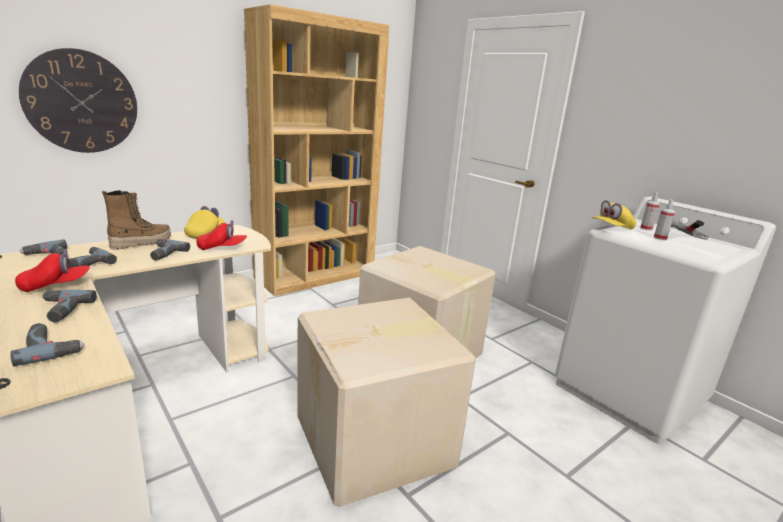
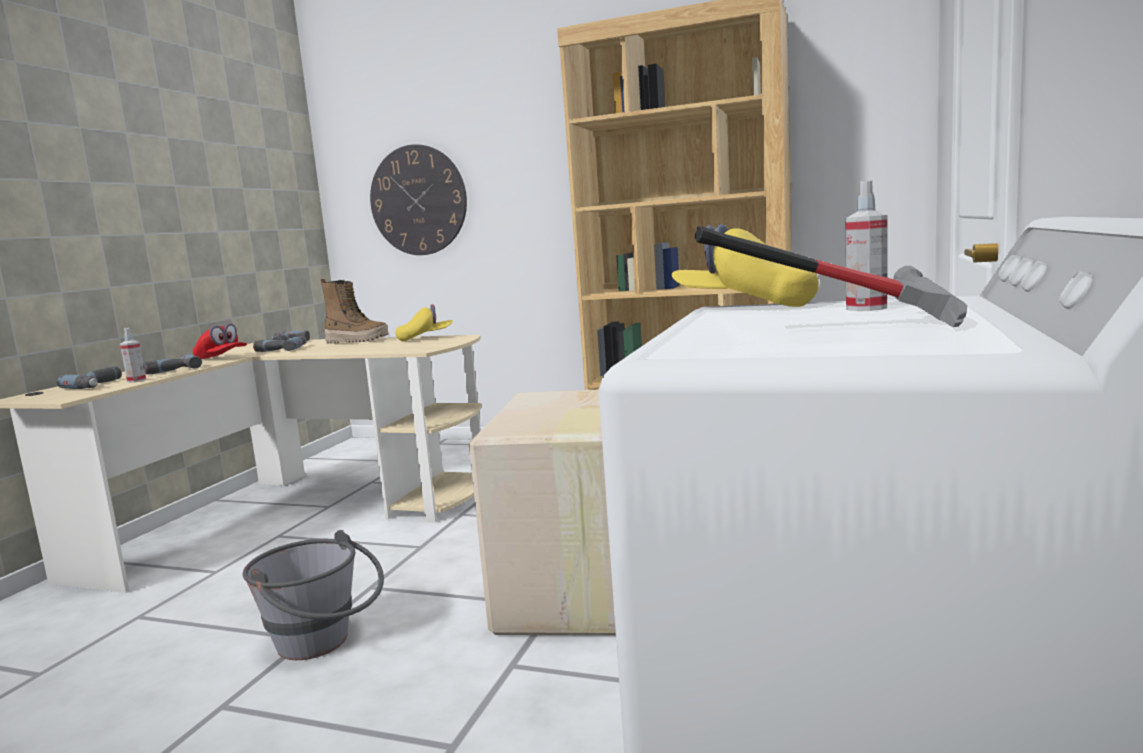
camera: 60 degrees right, 10 degrees down
(162, 253) = (340, 348): power drill -> none
(222, 248) = (390, 349): red cap -> none
(376, 442) = (324, 644): cardboard box -> grey bucket
(660, 238) = (785, 321): spray bottle -> spray bottle (136, 381)

